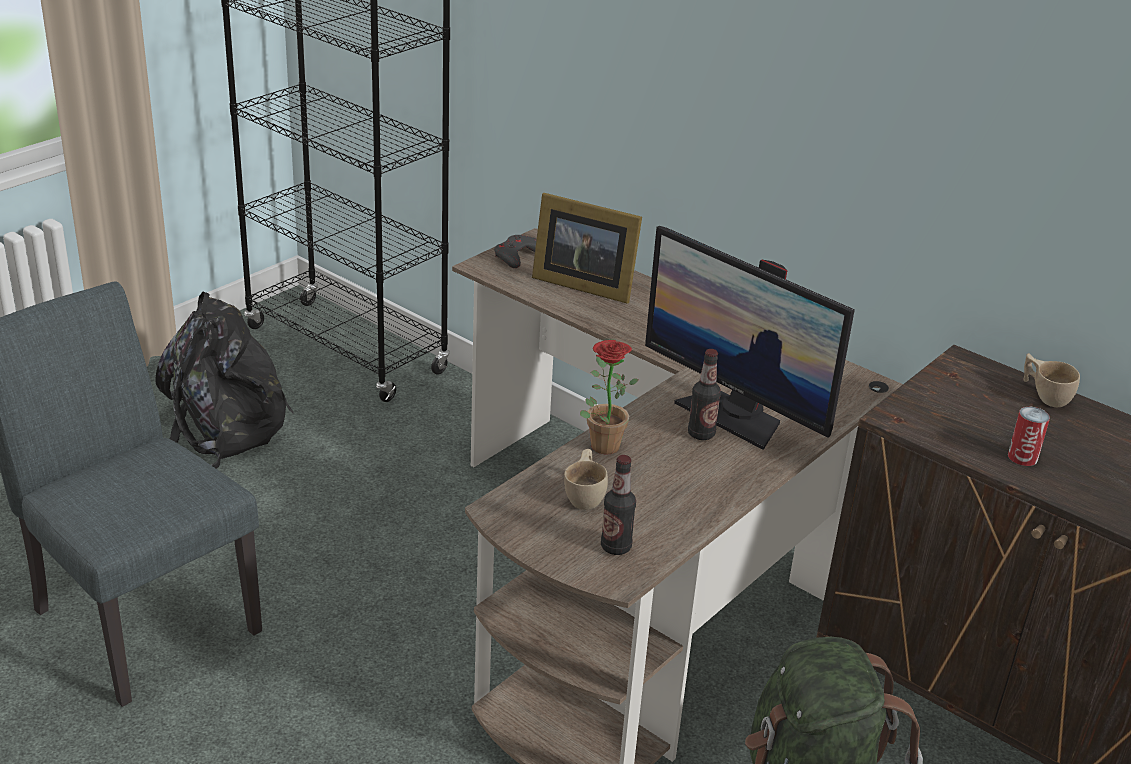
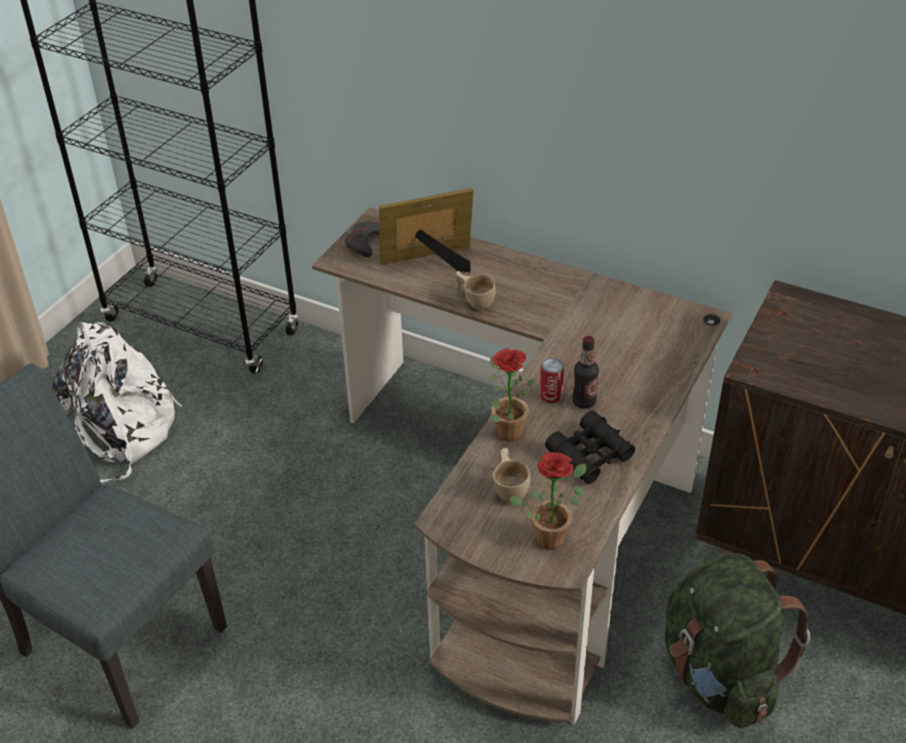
camera: 10 degrees left, 10 degrees up
(220, 429) = (118, 433): black backpack -> white backpack
(582, 283) = (431, 261): picture frame -> picture frame turned 150 degrees clockwise
(616, 547) = (552, 535): bottle -> potted plant
(688, 483) = (590, 455): none -> black binoculars
(735, 415) = (605, 375): monitor -> none
(1022, 457) = (863, 388): can -> can (551, 395)
(1044, 395) = (862, 318): beige cup -> beige cup (475, 300)

